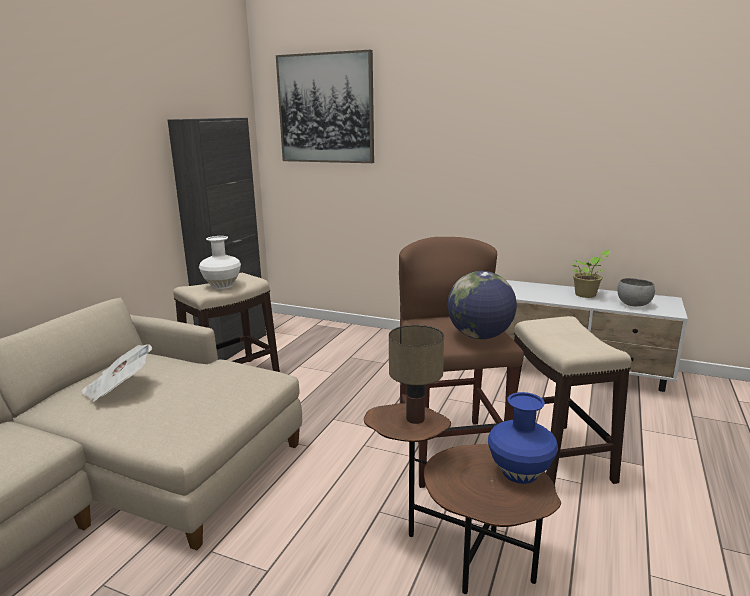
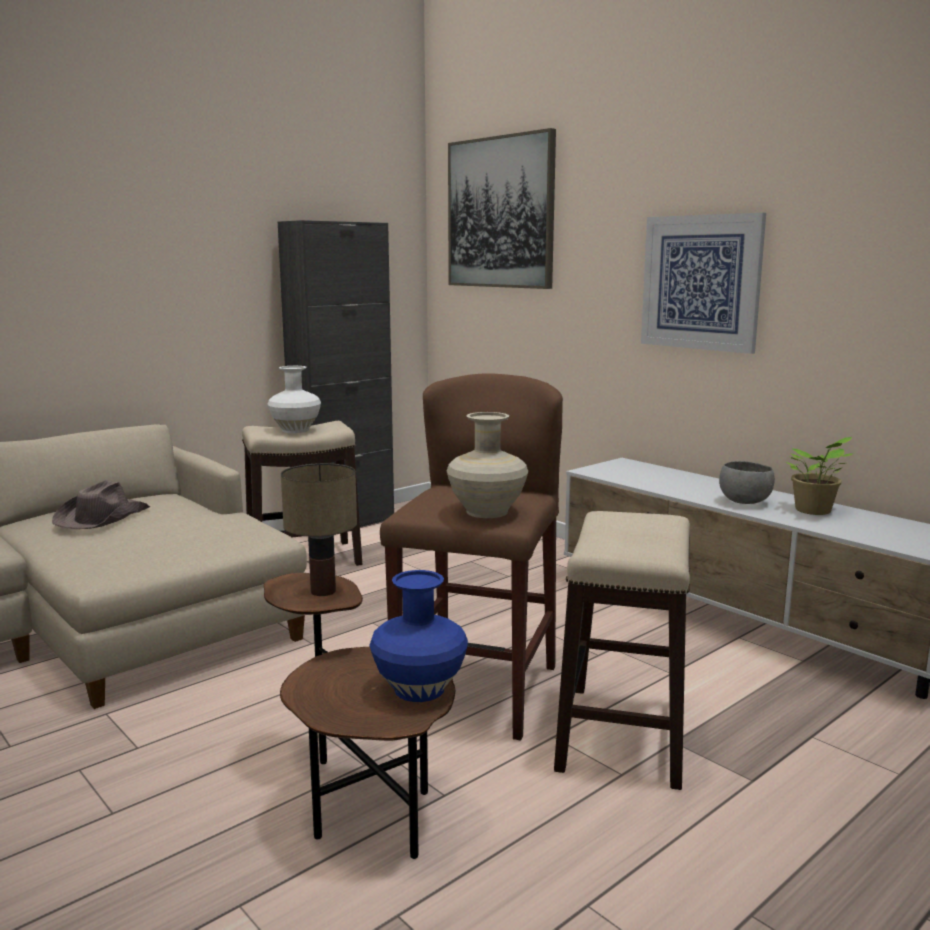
camera: 25 degrees right, 5 degrees down
(119, 389) = (102, 517): newspaper -> brown hat
(480, 336) = (486, 511): globe -> beige vase
(492, 158) = (701, 282): none -> picture
(632, 304) = (875, 533): grey bowl -> grey bowl (744, 502)

